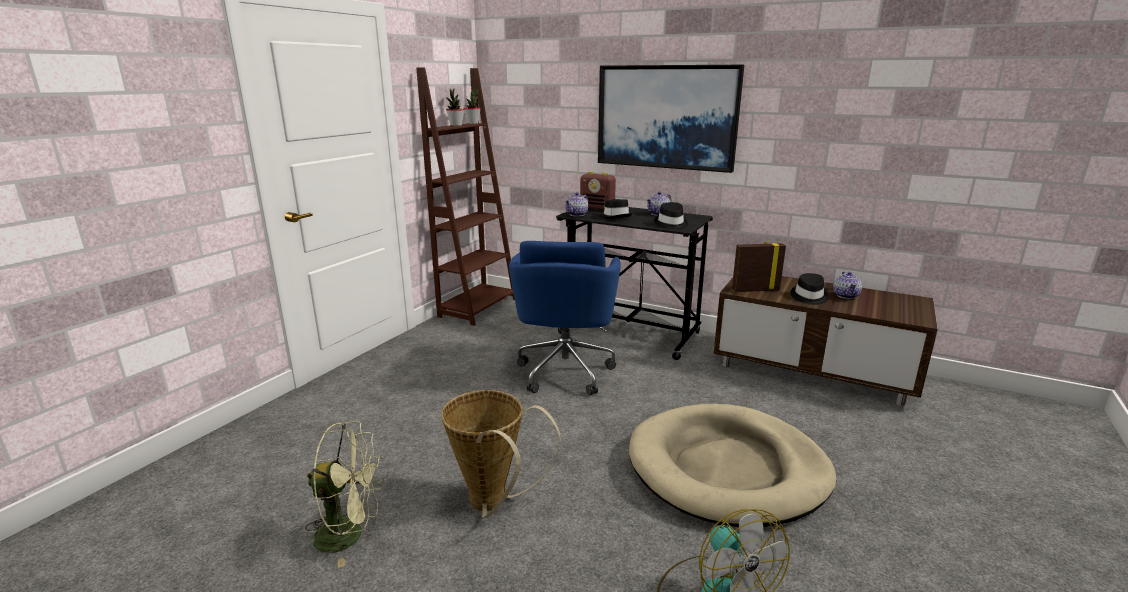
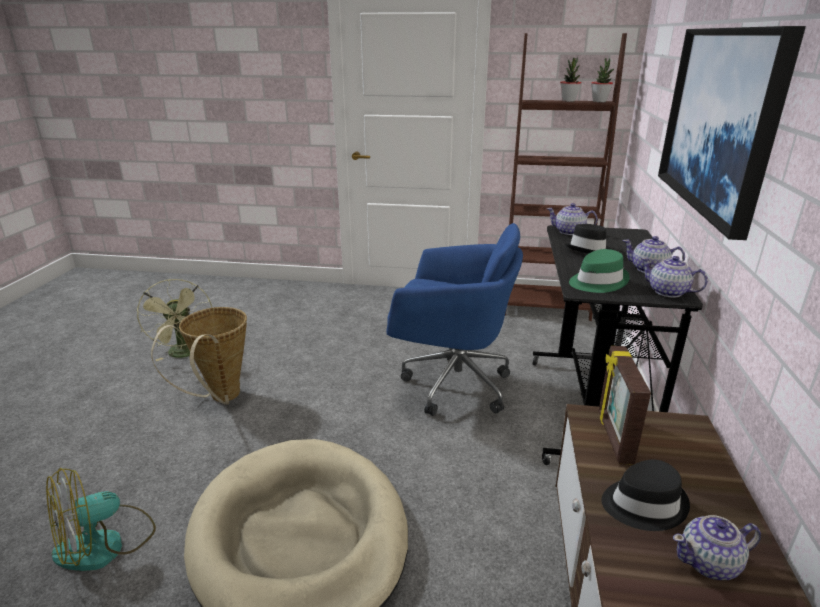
camera: 70 degrees right, 5 degrees up
(565, 370) = (451, 385): blue office chair -> blue office chair turned 150 degrees counterclockwise
(597, 208) = (621, 236): radio -> none
(671, 224) = (597, 282): black hat -> green hat
(693, 217) = (668, 292): none -> teapot
(755, 290) = (613, 437): picture frame -> picture frame turned 150 degrees counterclockwise

